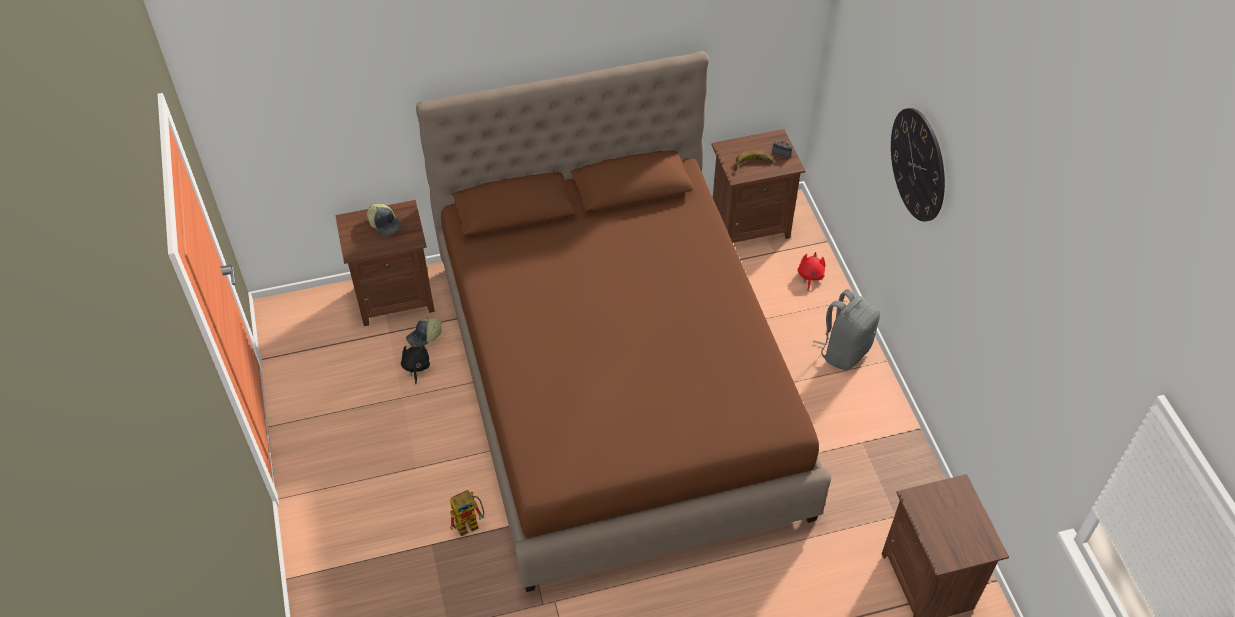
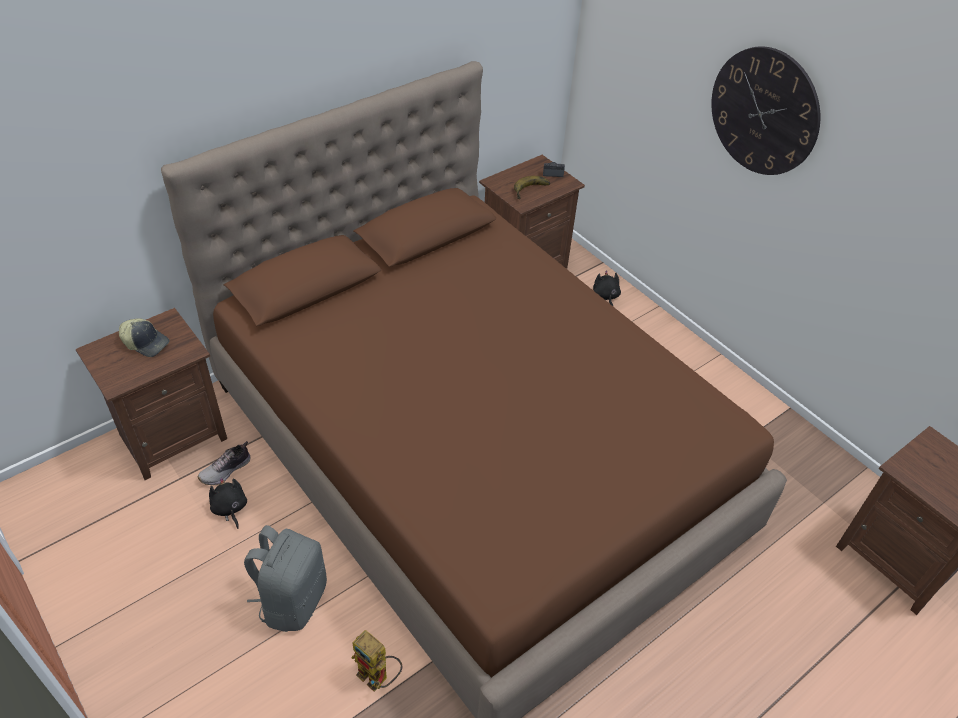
camera: 25 degrees left, 5 degrees down
(424, 336) = (226, 470): cap -> shoe
(471, 522) = (378, 678): toy robot -> toy robot turned 90 degrees clockwise
(810, 276) = (605, 297): red plush toy -> black plush toy
(844, 350) = (677, 355): grey backpack -> grey backpack (292, 600)

